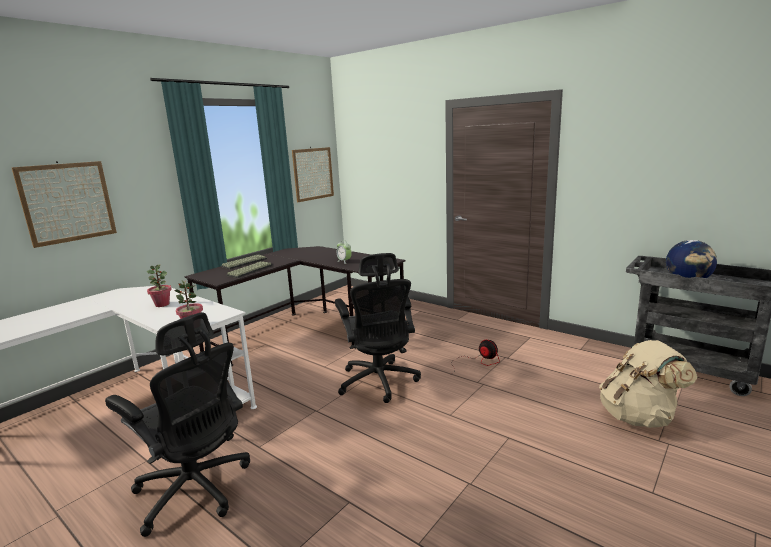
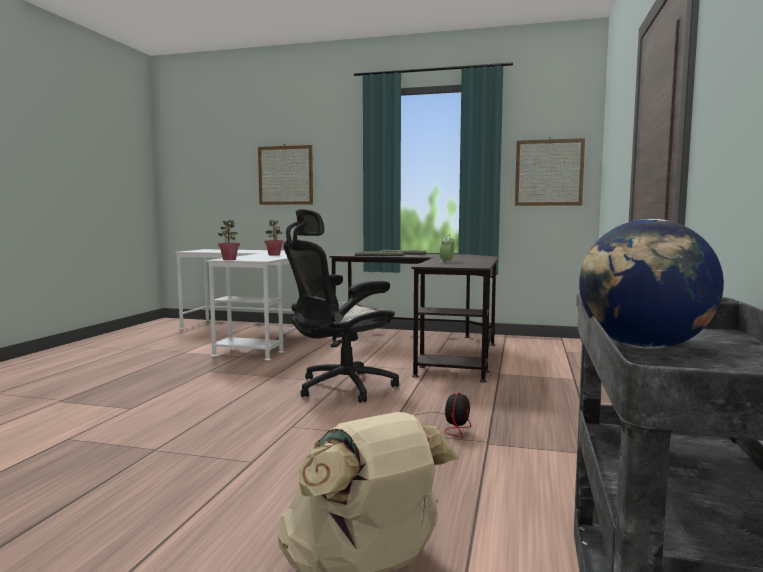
camera: 65 degrees right, 10 degrees down
(195, 492) = (148, 368): office chair -> none

